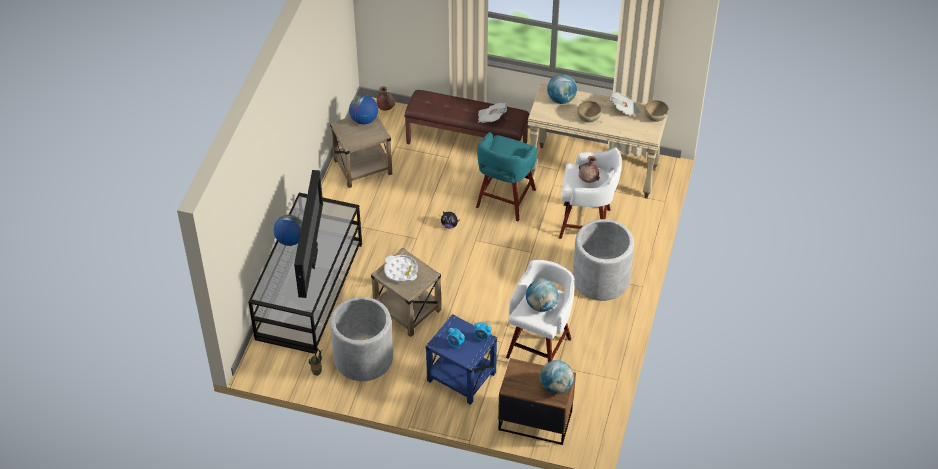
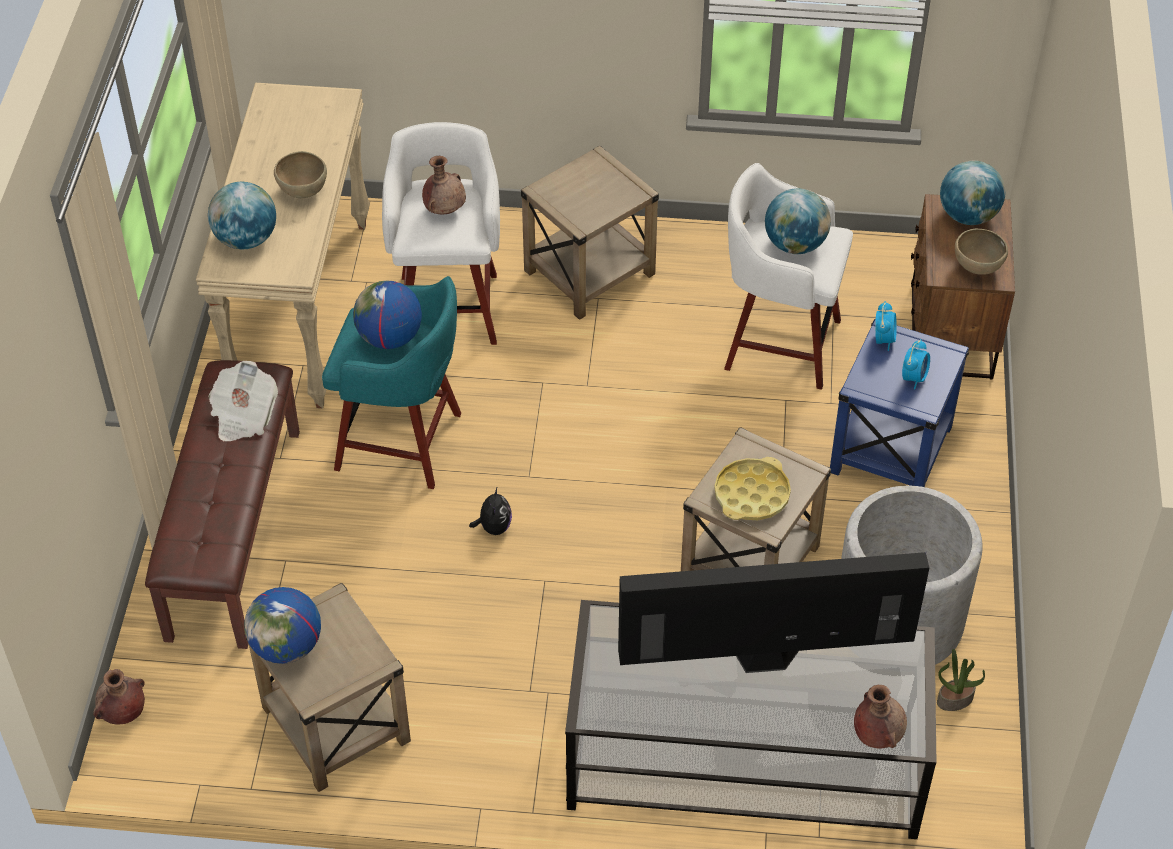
camera: 100 degrees left, 0 degrees up
(267, 286) = (876, 734): none -> brown vase
(290, 240) = (723, 717): globe -> globe (389, 338)
(401, 271) = (751, 494): white tray -> yellow tray
(600, 279) = (588, 273): grey planter -> beige side table
(625, 110) = (270, 141): newspaper -> none
(655, 118) = (288, 97): brown bowl -> brown bowl (977, 268)

